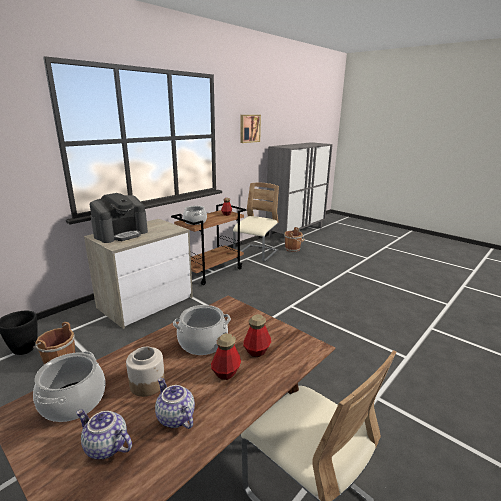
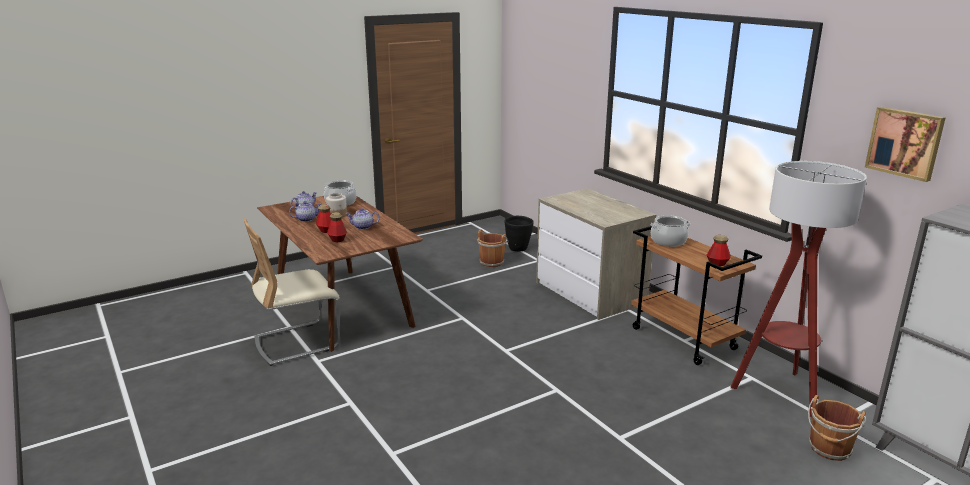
camera: 105 degrees right, 0 degrees up
(121, 234) = (590, 200): coffee machine -> none
(203, 342) = (362, 227): cooking pot -> teapot
(256, 254) = (779, 392): beige chair -> floor lamp

